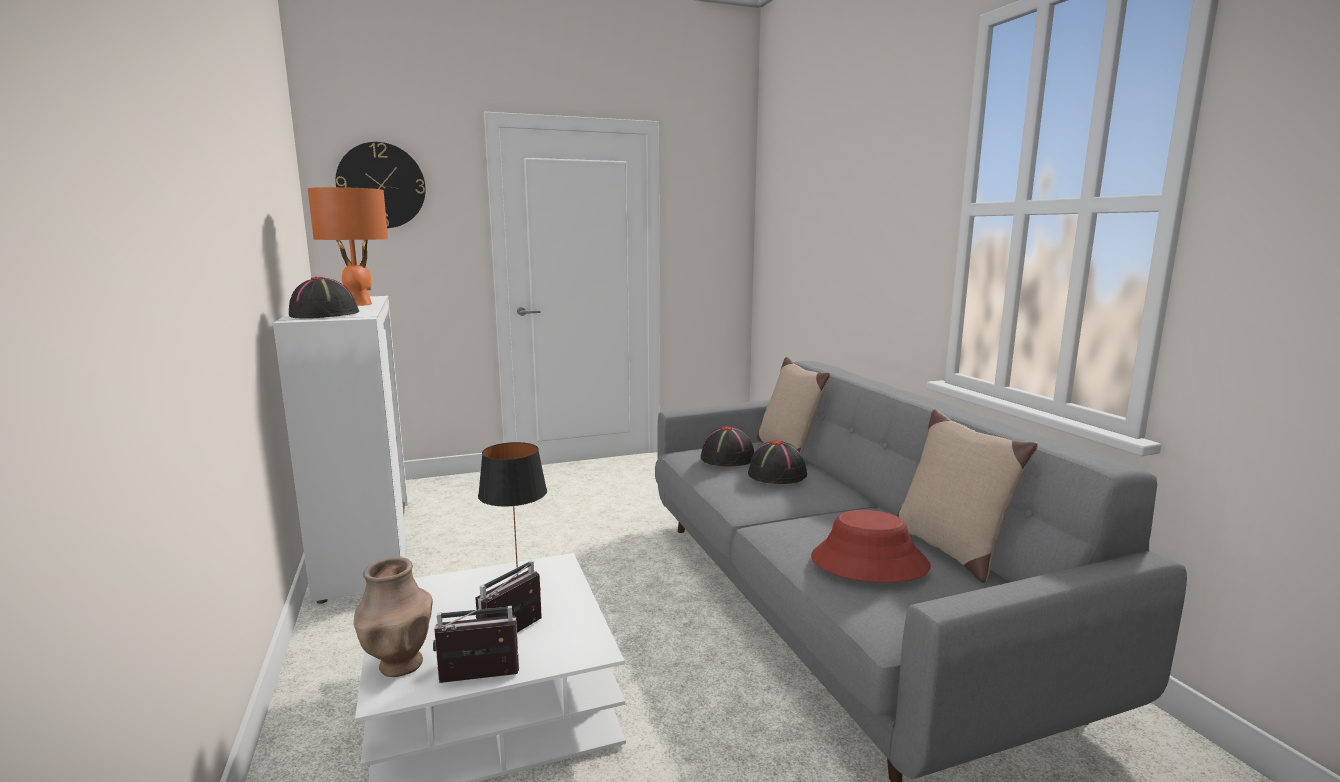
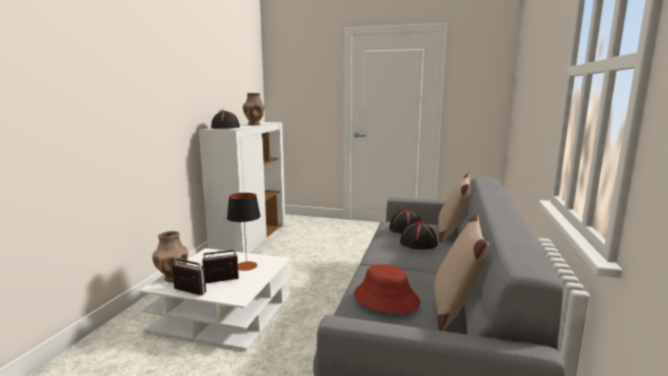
camera: 35 degrees right, 0 degrees up
(358, 304) = (254, 124): orange table lamp -> brown vase
(381, 185) = (295, 68): wall clock -> none

